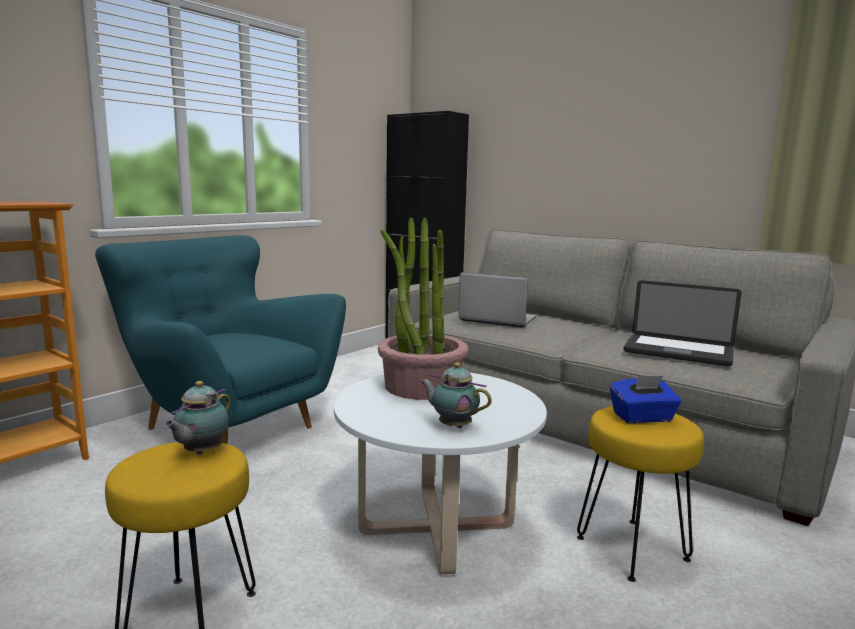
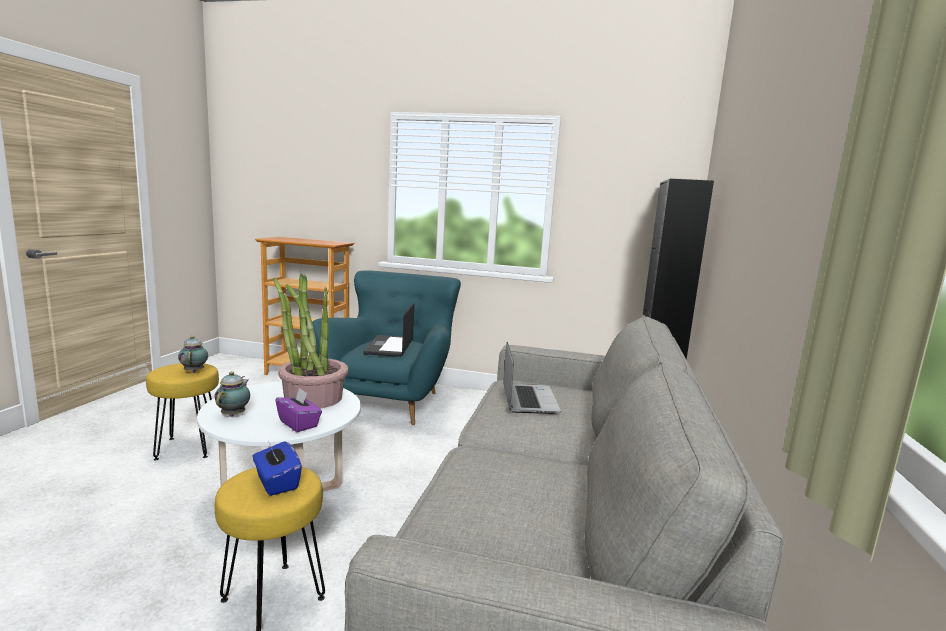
camera: 65 degrees right, 0 degrees up
(201, 452) = (194, 371): teapot -> teapot turned 75 degrees clockwise
(502, 398) = (299, 424): none -> purple tissue box
(678, 352) = (497, 496): laptop -> laptop (389, 347)

